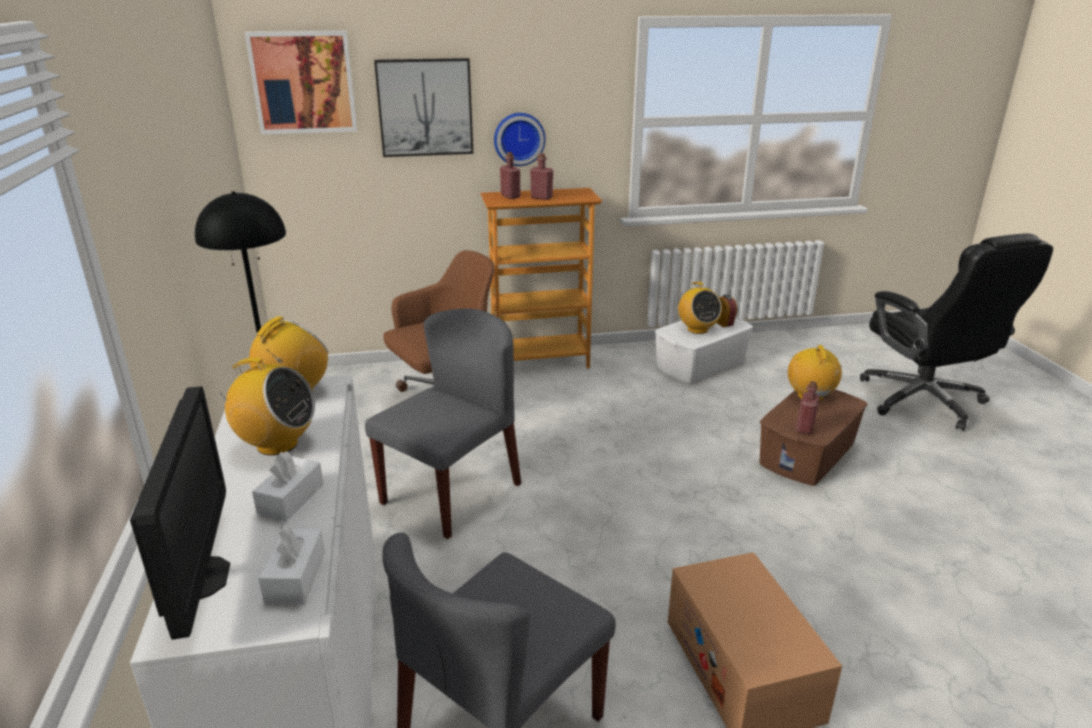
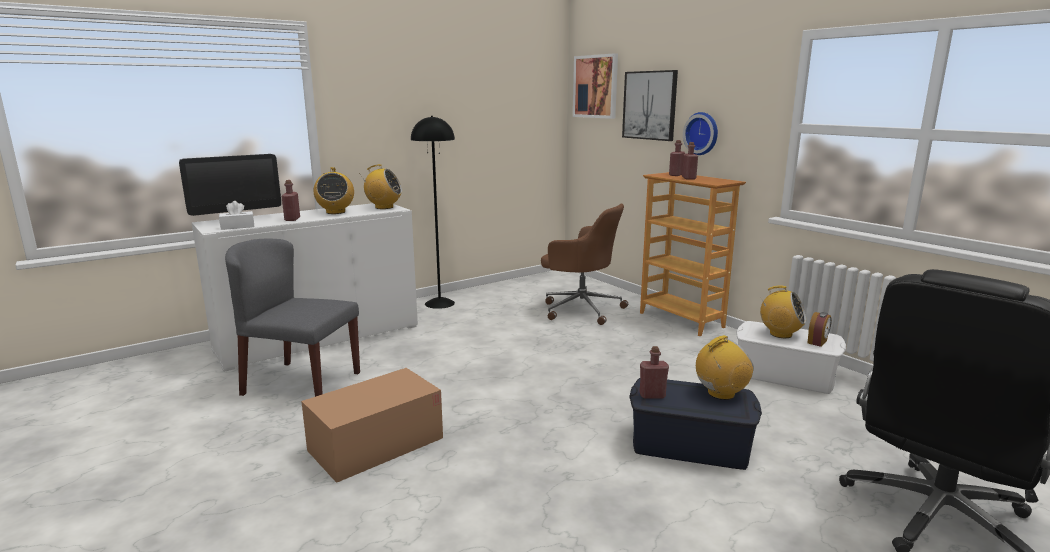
camera: 65 degrees right, 10 degrees down
(291, 499) = (292, 219): white tissue box -> red bottle
(452, 492) = (488, 330): grey chair -> none
(697, 329) = (780, 334): radio -> radio turned 105 degrees counterclockwise
(808, 454) = (690, 445): brown storage box -> blue storage box

